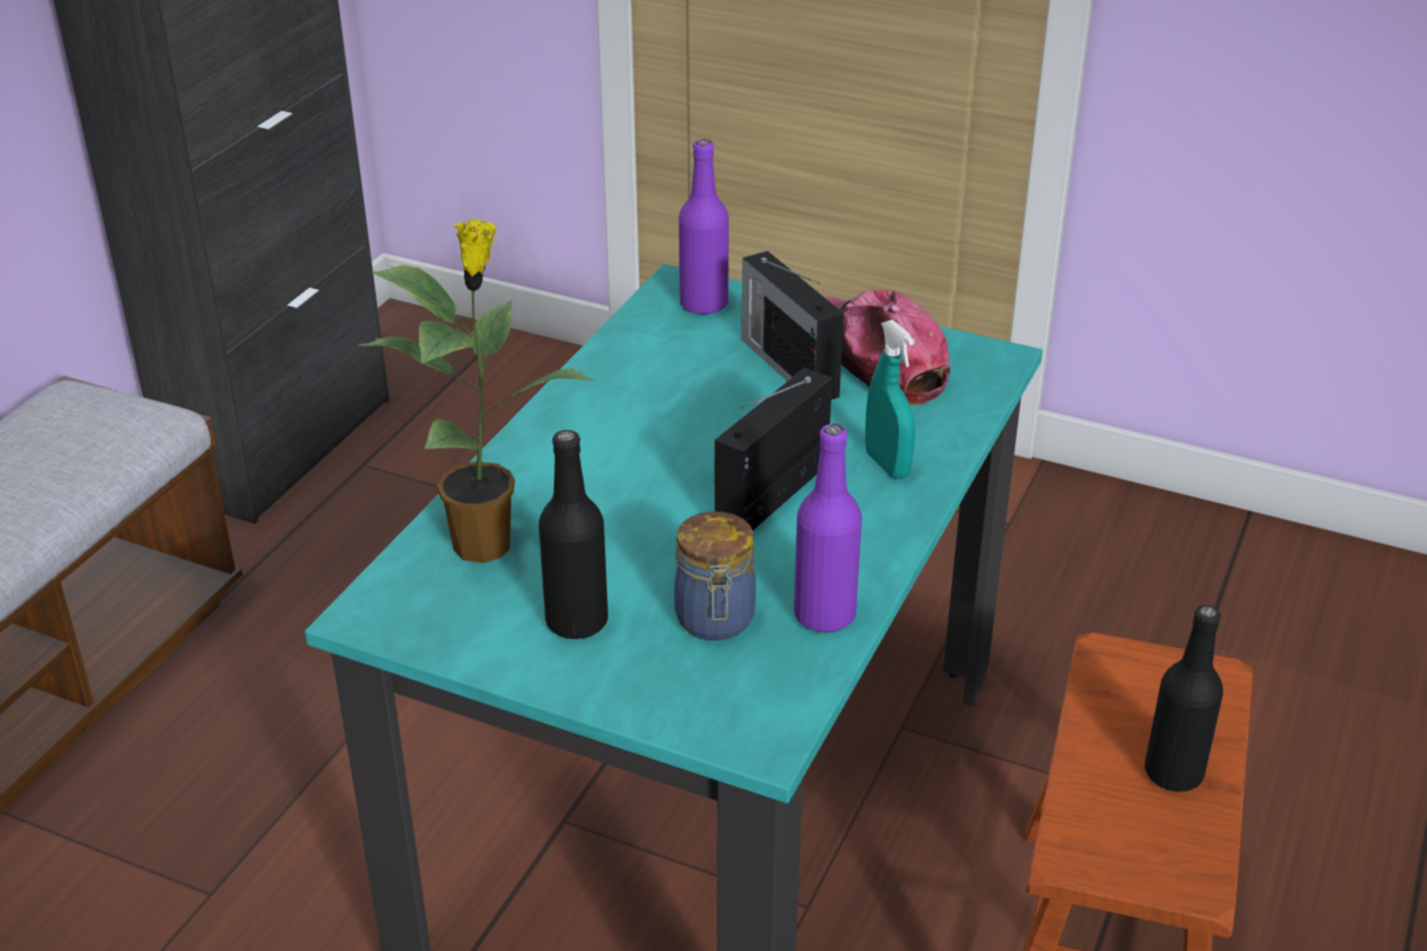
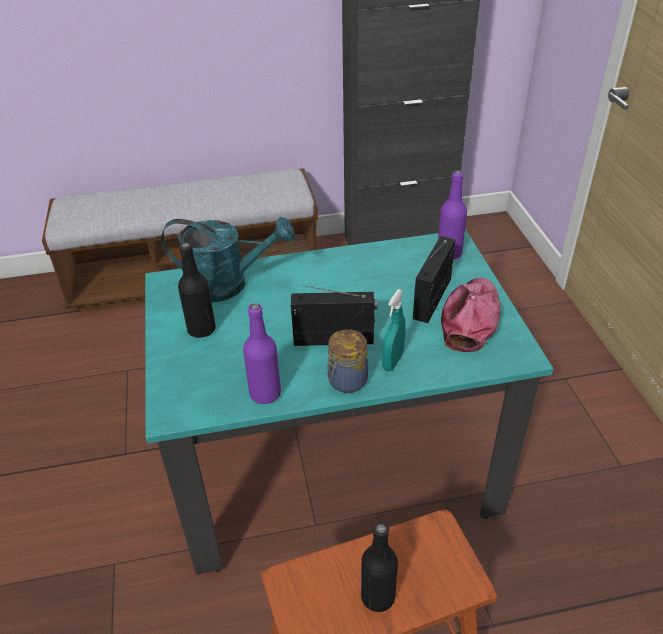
camera: 55 degrees right, 5 degrees up
(486, 543) = (228, 284): potted plant -> turquoise watering can
(715, 621) = (233, 364): jar -> jar (346, 381)

